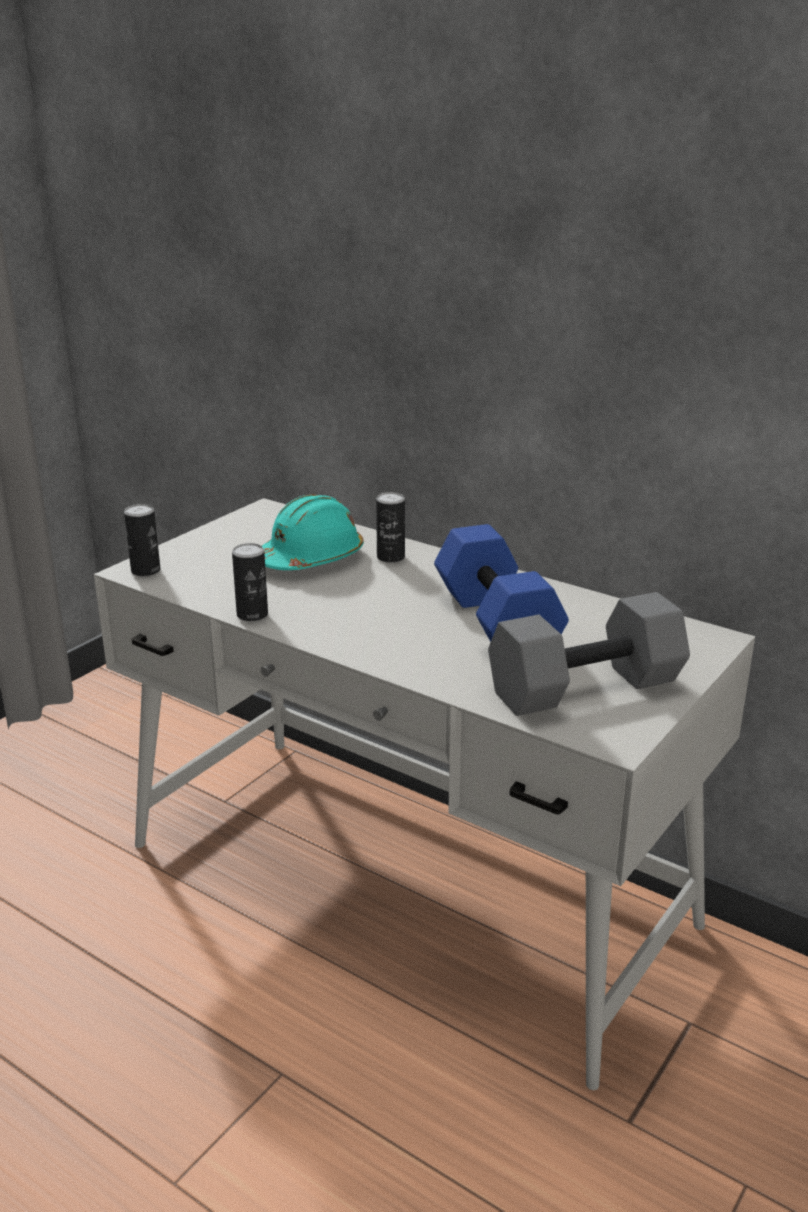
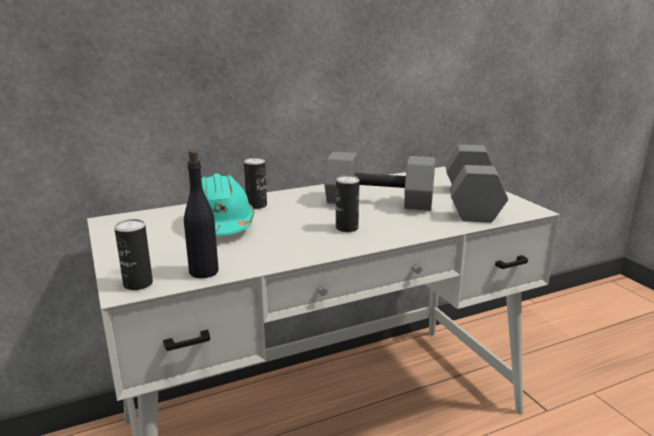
camera: 60 degrees left, 5 degrees down
(193, 588) = (204, 271): none -> black bottle
(252, 614) = (281, 260): can -> can (347, 228)
(493, 622) = (378, 203): blue dumbbell -> grey dumbbell

